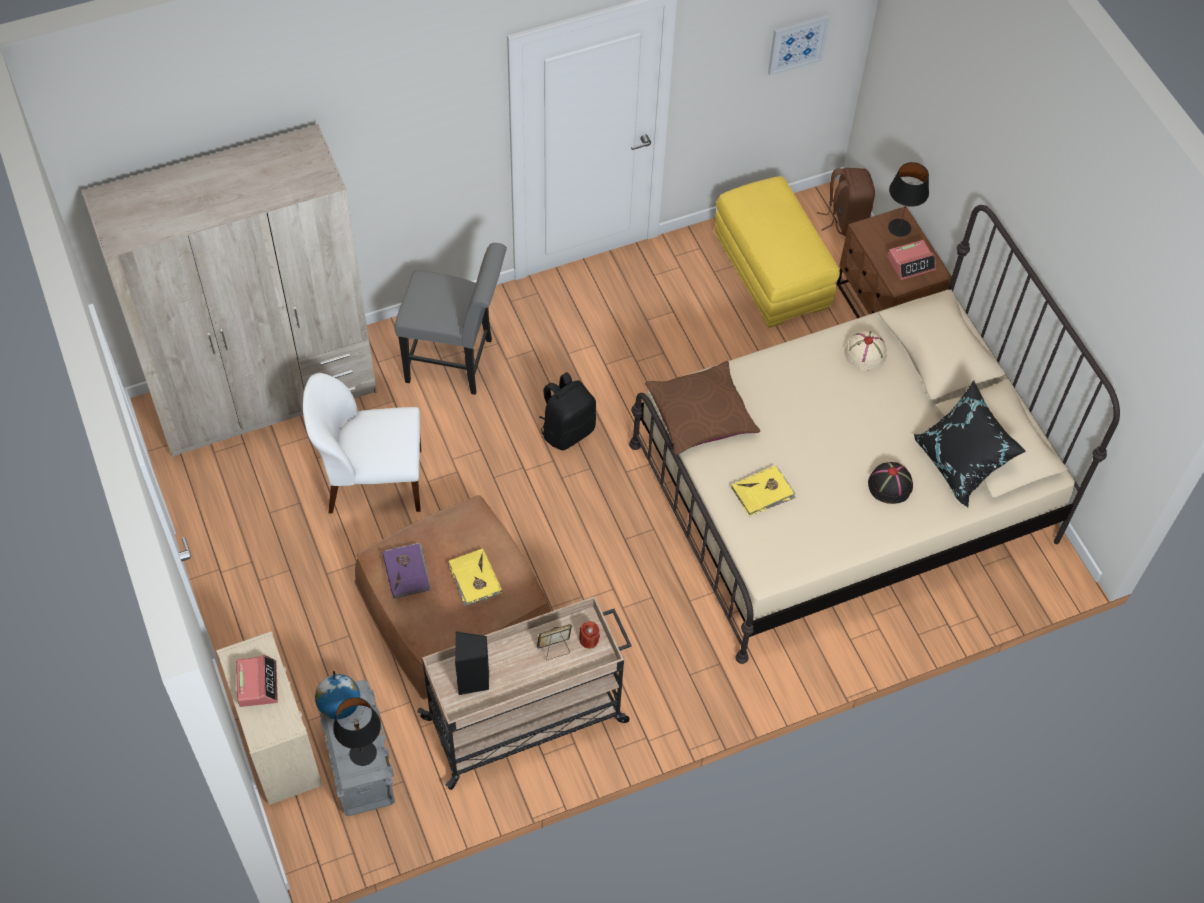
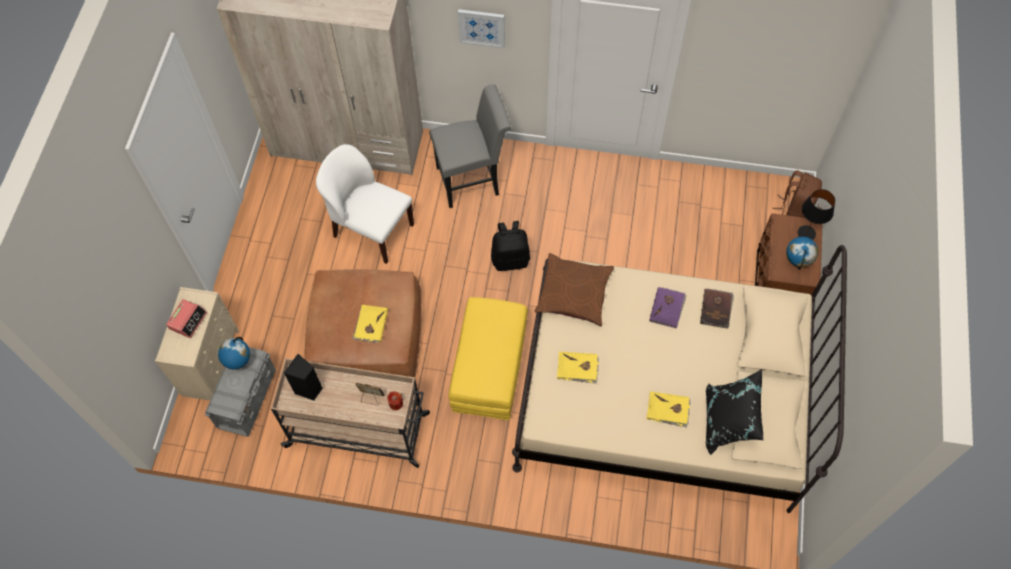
camera: 35 degrees right, 5 degrees up
(362, 753) = (233, 396): black table lamp -> none
(407, 571) = (335, 298): purple book -> purple book (667, 308)
(456, 362) = (472, 180): grey chair -> grey chair turned 60 degrees counterclockwise
(772, 273) = (717, 221): yellow ottoman -> yellow ottoman (490, 370)
(797, 43) = (789, 67): picture -> picture (482, 27)
(865, 353) = (716, 309): beige hat -> brown book
(890, 485) = (668, 410): black hat -> yellow book
(911, 263) = (796, 262): alarm clock -> globe

